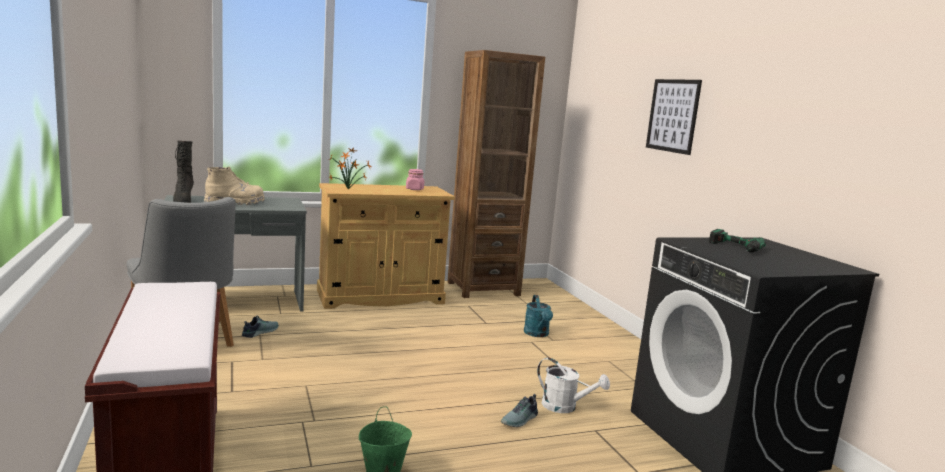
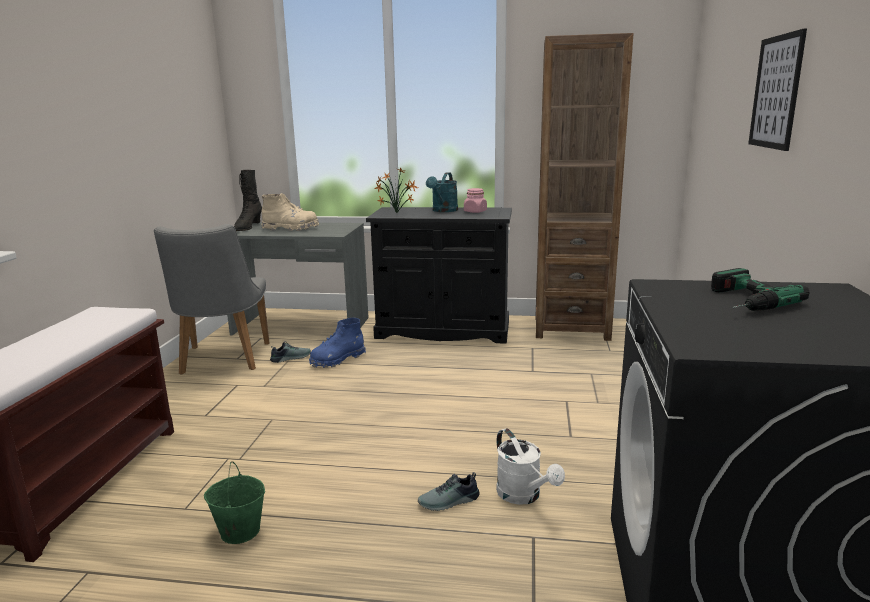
camera: 30 degrees right, 5 degrees up
(310, 329) = (337, 360): none -> blue boot
(380, 297) = (443, 330): beige cabinet -> black cabinet
(537, 334) = (584, 392): turquoise watering can -> turquoise watering can (443, 211)

